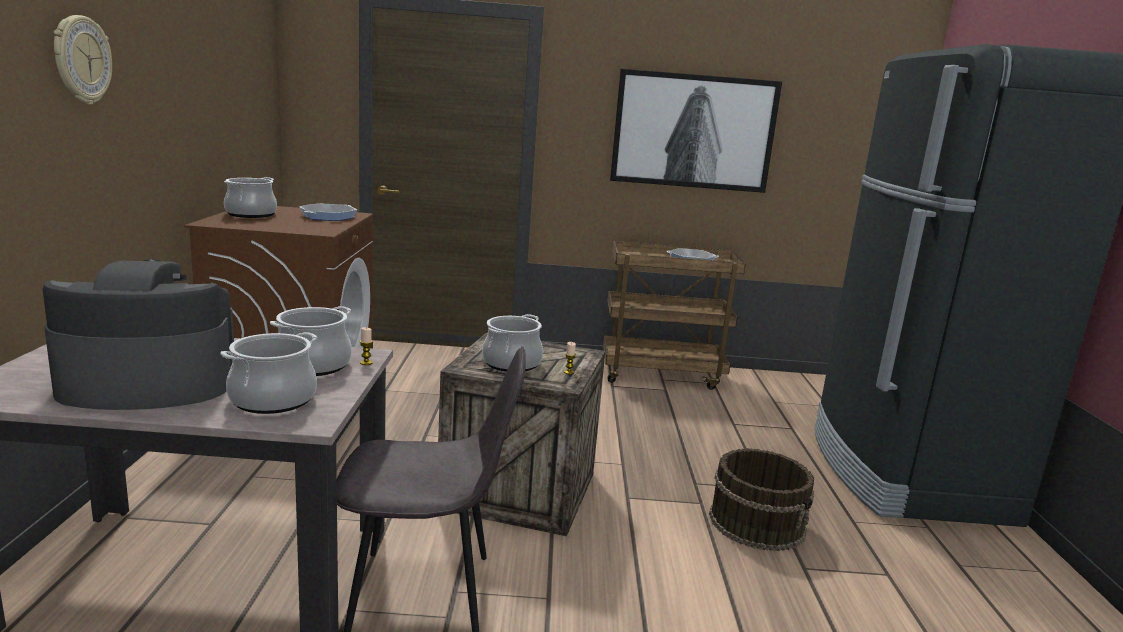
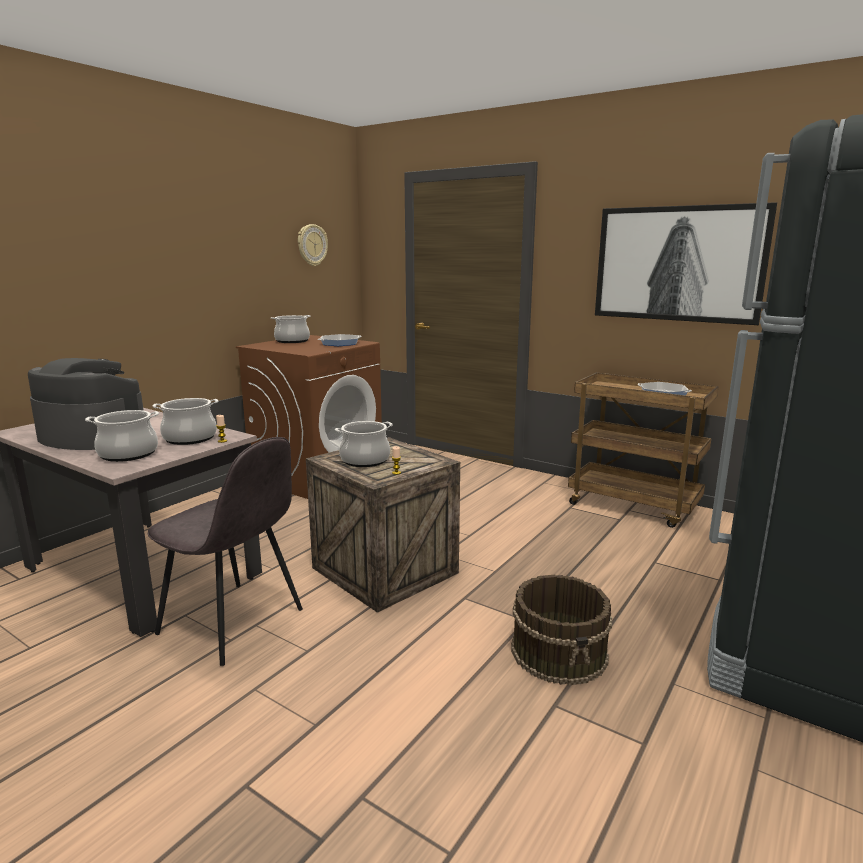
camera: 35 degrees right, 0 degrees up
(81, 60) = (143, 239): wall clock -> wall clock (312, 245)

